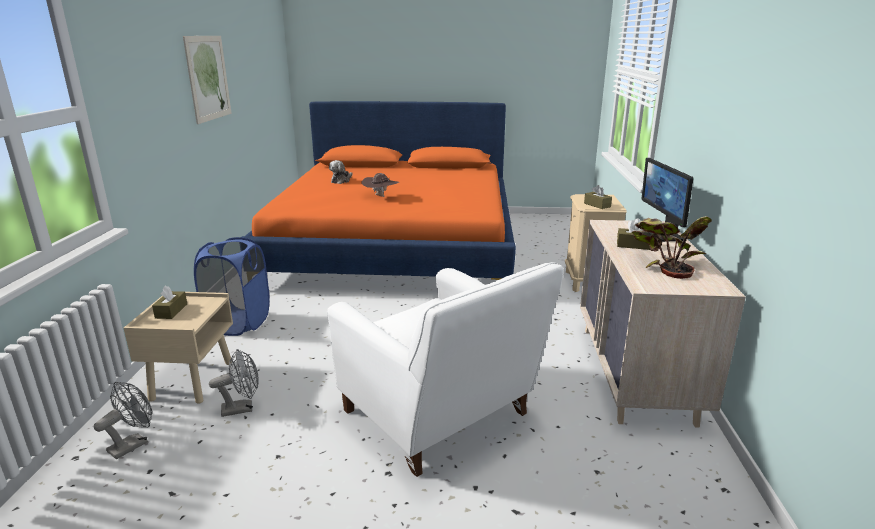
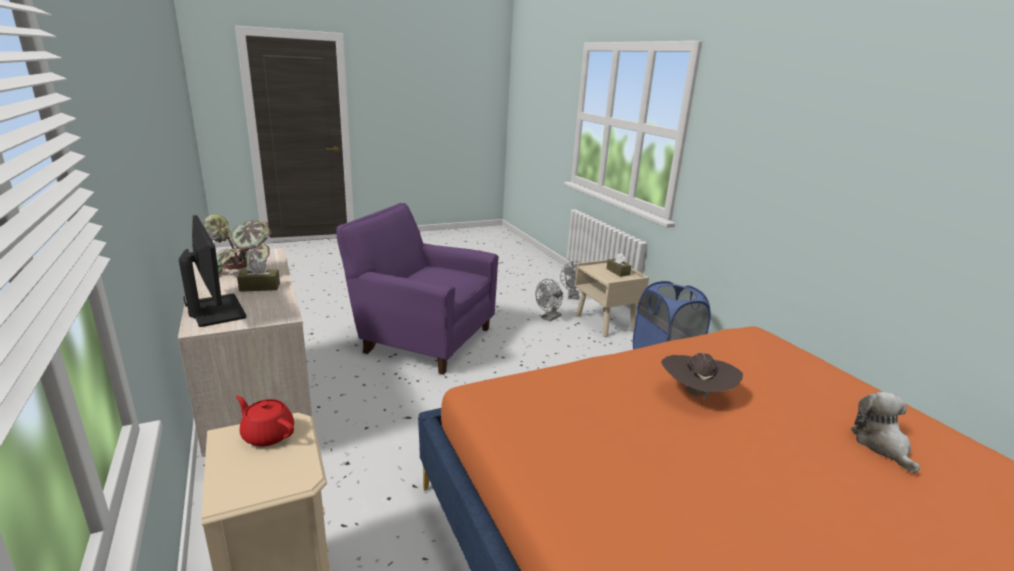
camera: 150 degrees right, 0 degrees up
(208, 78) = (887, 161): picture -> none
(442, 416) = (422, 339): white armchair -> purple armchair
(597, 205) = (267, 434): brown tissue box -> red teapot

